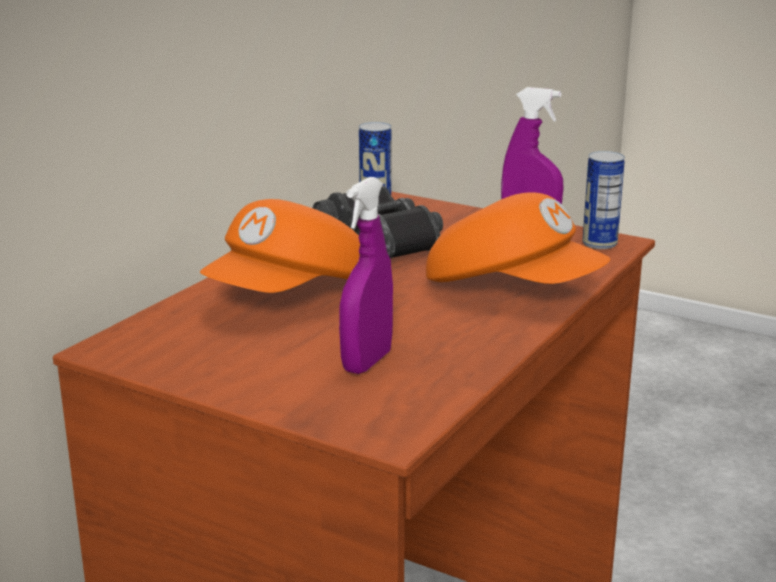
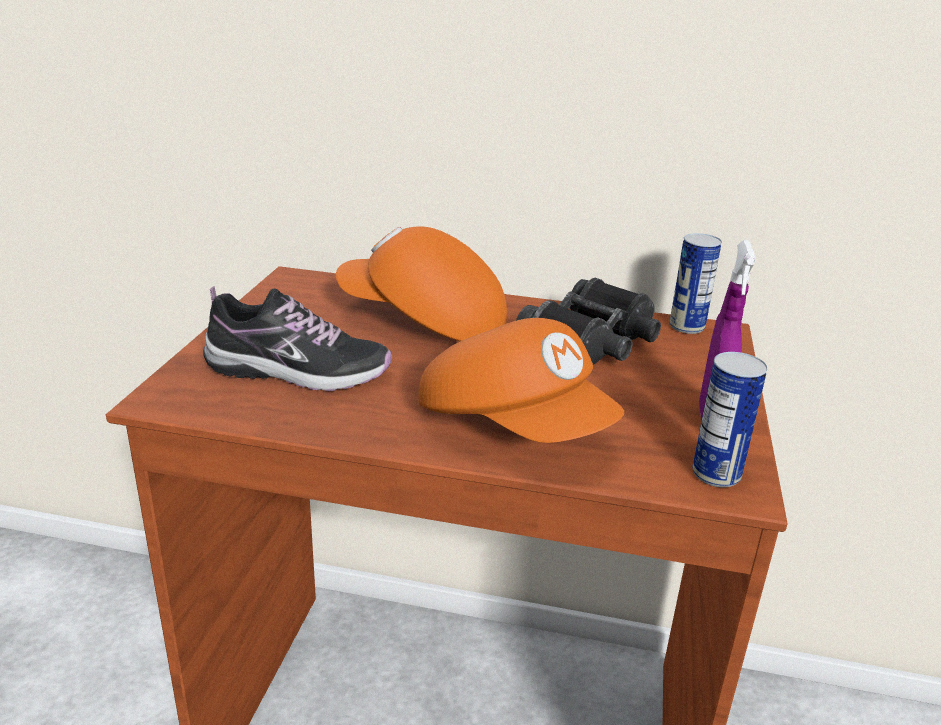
camera: 70 degrees right, 5 degrees up
(367, 362) = (298, 371): purple spray bottle -> shoe
(512, 289) = (515, 426): orange cap -> orange cap turned 60 degrees counterclockwise

